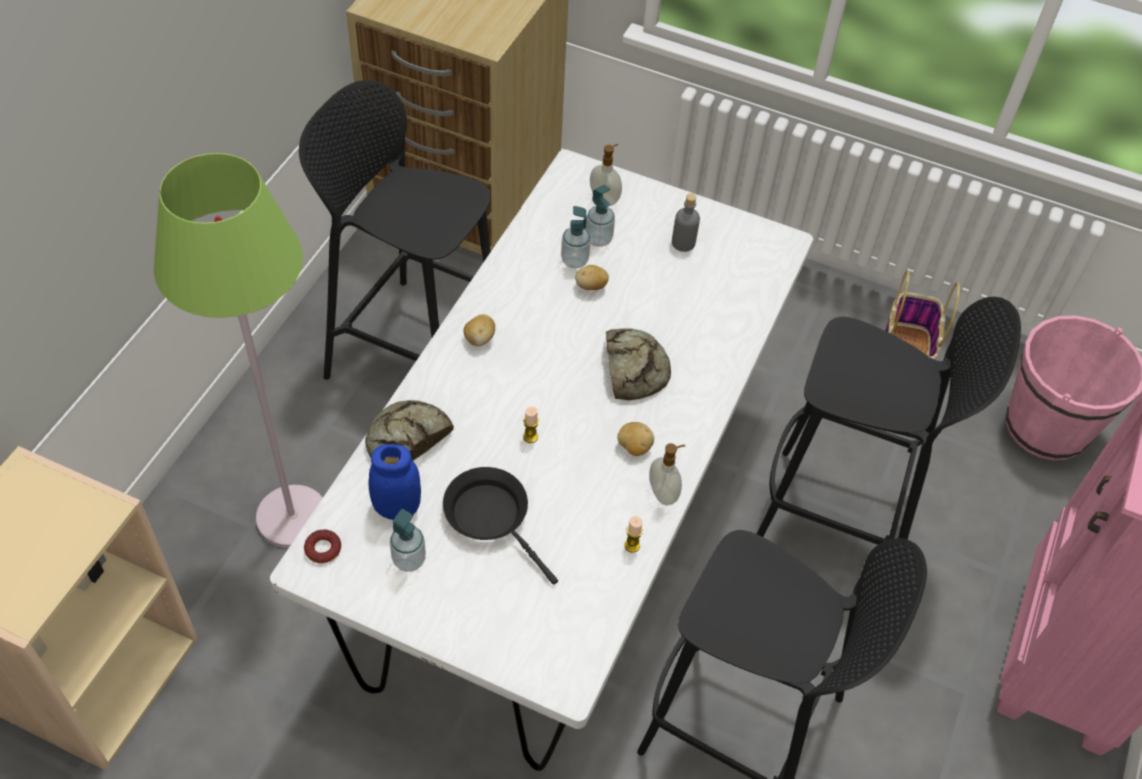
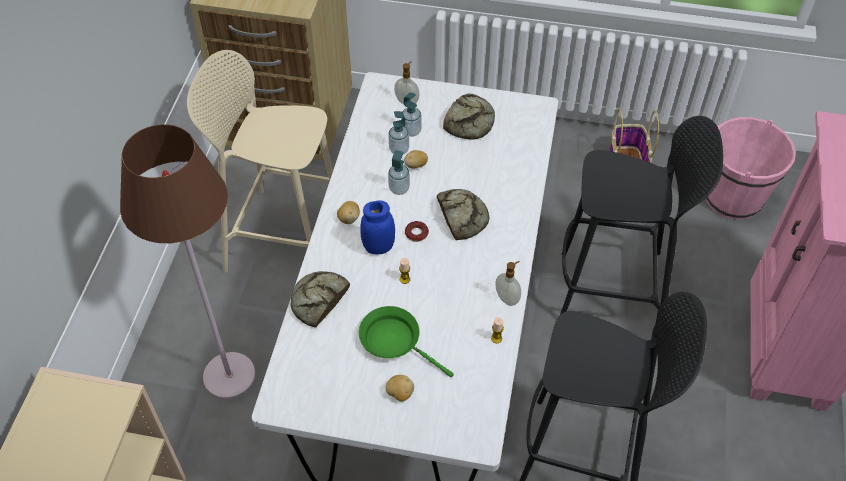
camera: 10 degrees left, 0 degrees up
(292, 517) = (229, 376): green floor lamp -> brown floor lamp
(323, 549) = (283, 390): donut -> donut (416, 233)
(397, 508) = (326, 349): blue jar -> blue jar (378, 247)
(409, 560) = (346, 383): soap dispenser -> soap dispenser (399, 188)
(414, 350) = (283, 238): black stool -> beige stool
(491, 517) = (394, 341): black frying pan -> green frying pan
(634, 447) = (478, 271): potato -> potato (400, 393)
(683, 243) = (470, 121): grey bottle -> bread

